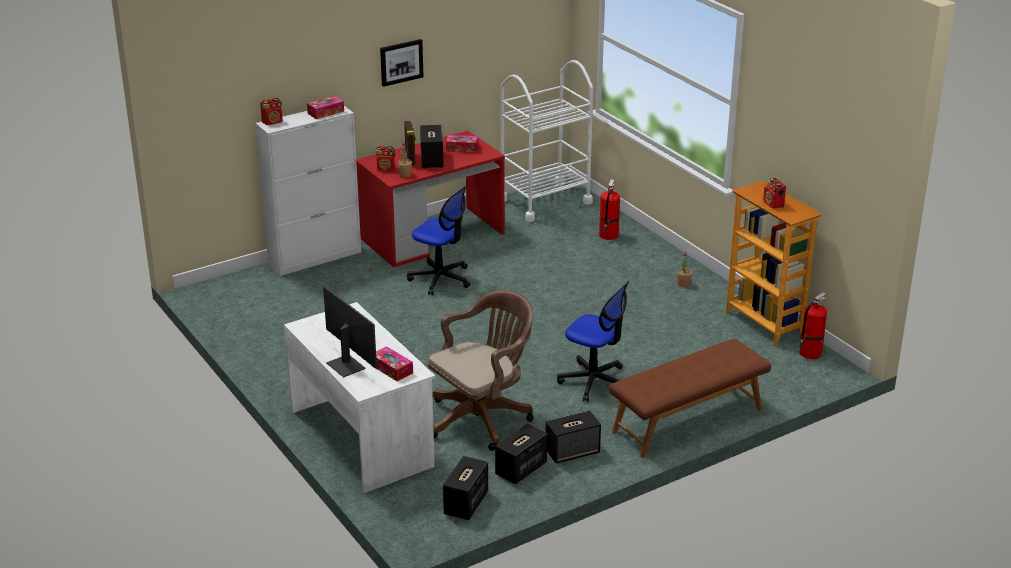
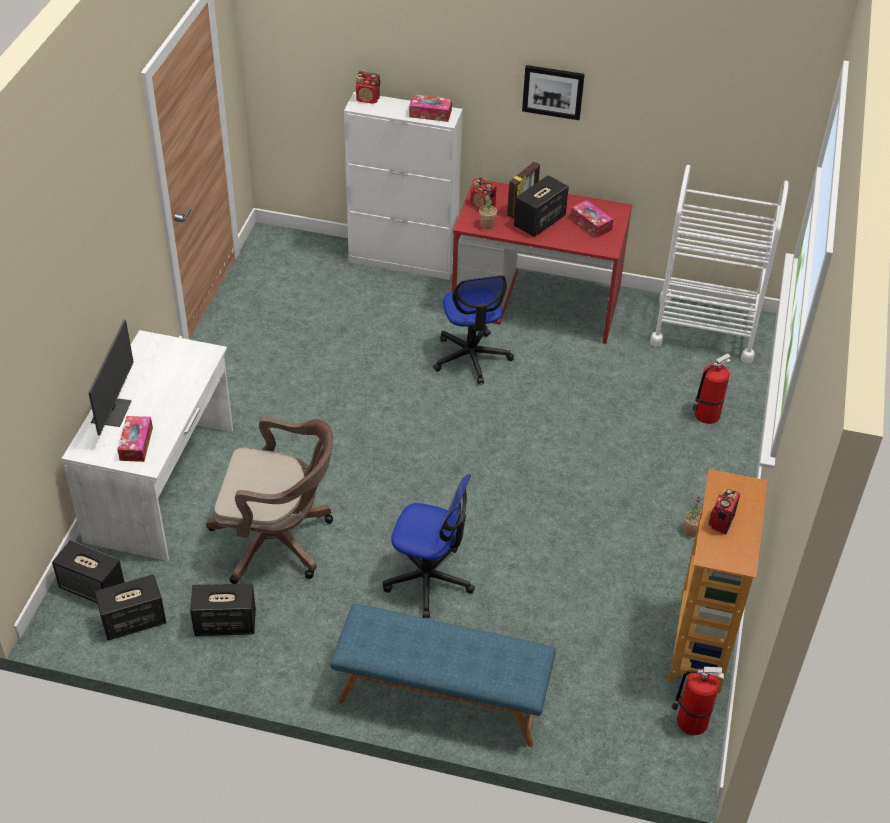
camera: 45 degrees right, 15 degrees up
(573, 452) = (292, 642): speaker -> speaker (93, 587)
(594, 381) = (428, 579): office chair -> office chair turned 60 degrees counterclockwise
(688, 421) = (441, 698): brown bench -> blue bench

